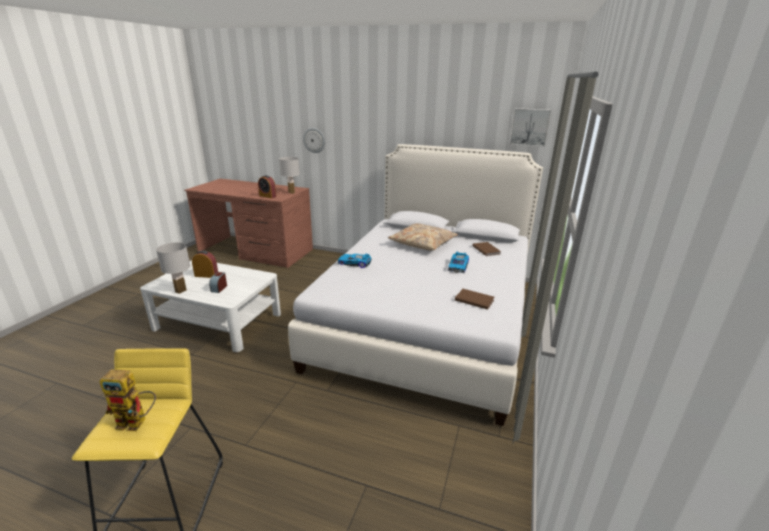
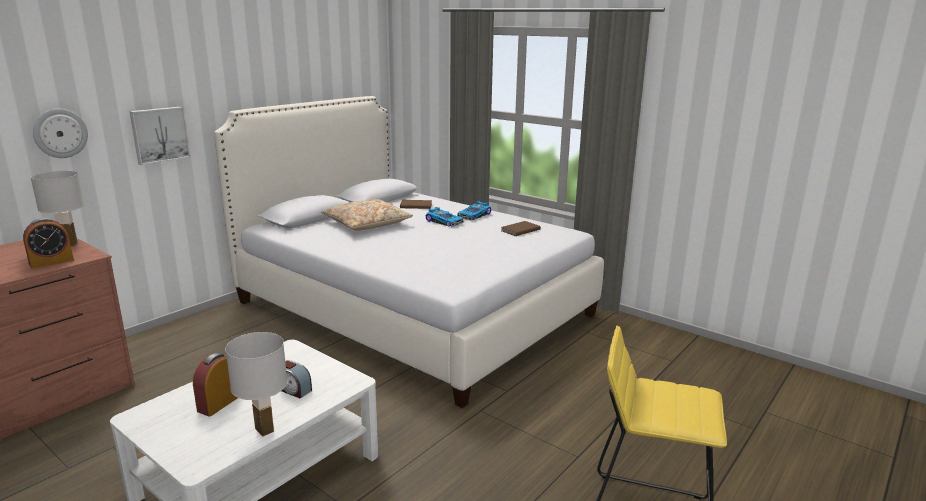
camera: 70 degrees left, 5 degrees down
(138, 422) = (676, 401): toy robot -> none
(354, 263) = (388, 260): toy car -> toy car (475, 215)
(529, 127) = (361, 67): picture -> picture (159, 134)

